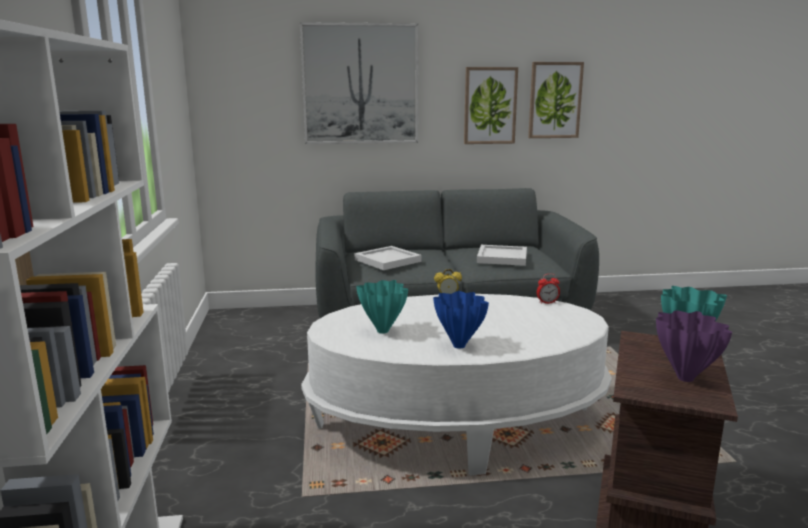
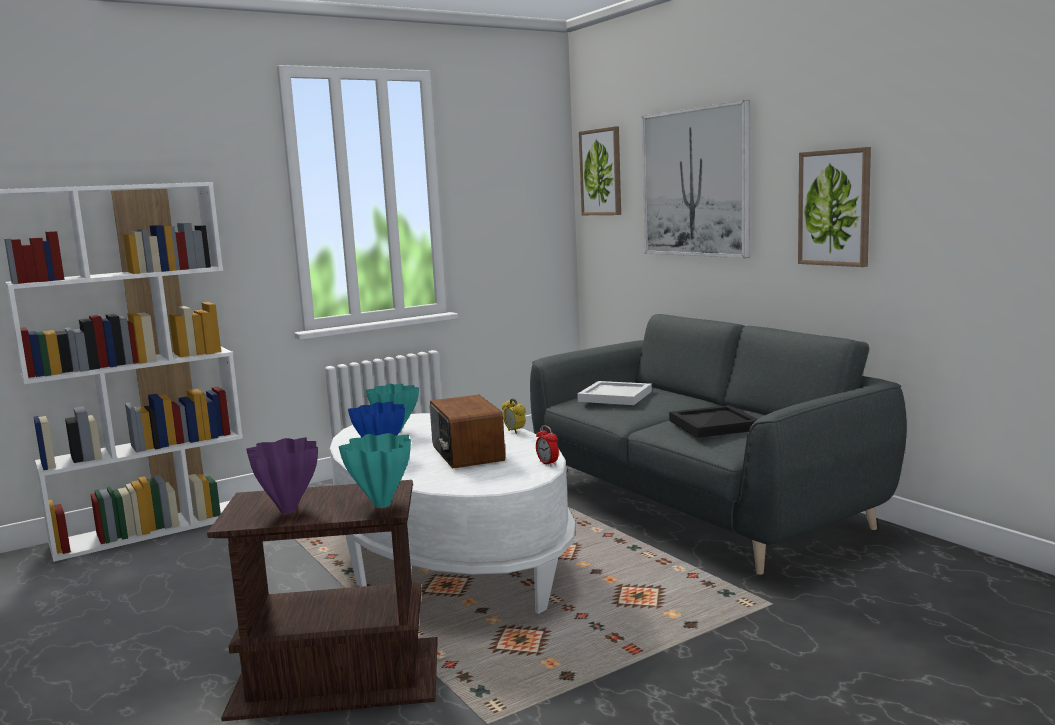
camera: 65 degrees right, 5 degrees down
(492, 319) = (466, 454): none -> radio
(503, 258) = (713, 425): white tray -> black tray
(554, 100) = (930, 197): picture -> picture (601, 172)

